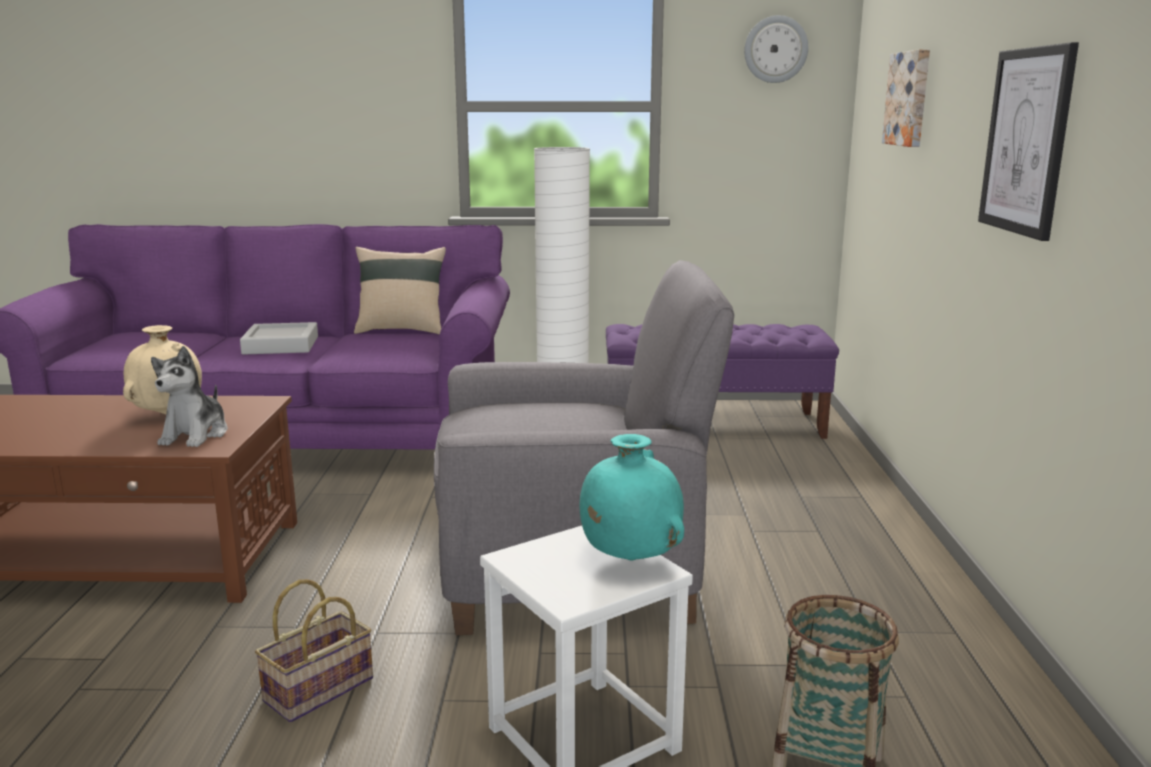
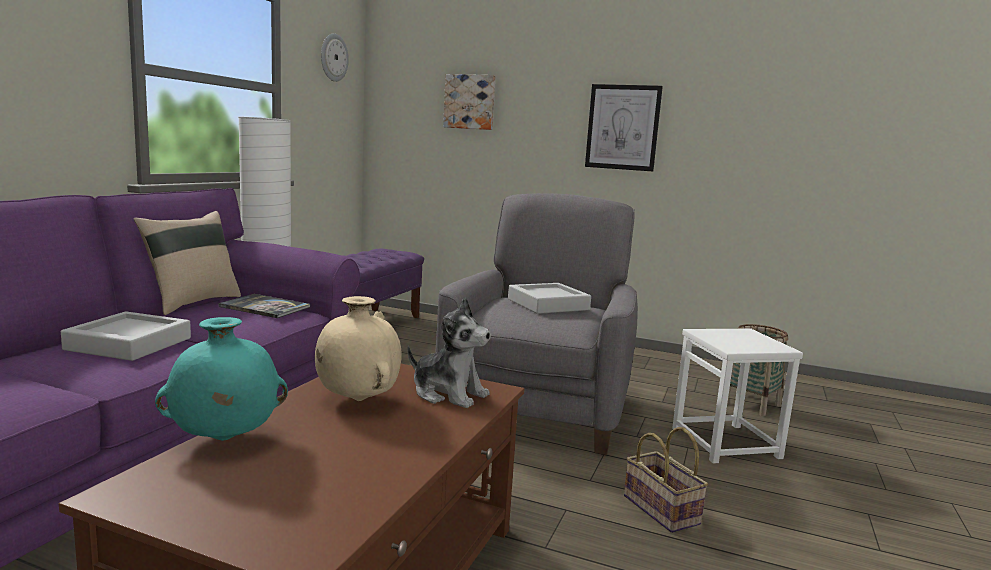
camera: 70 degrees left, 5 degrees down
(410, 346) = (265, 307): none -> book
(557, 422) = (548, 304): none -> grey tray
(629, 559) = (735, 333): turquoise vase -> turquoise vase (224, 440)

